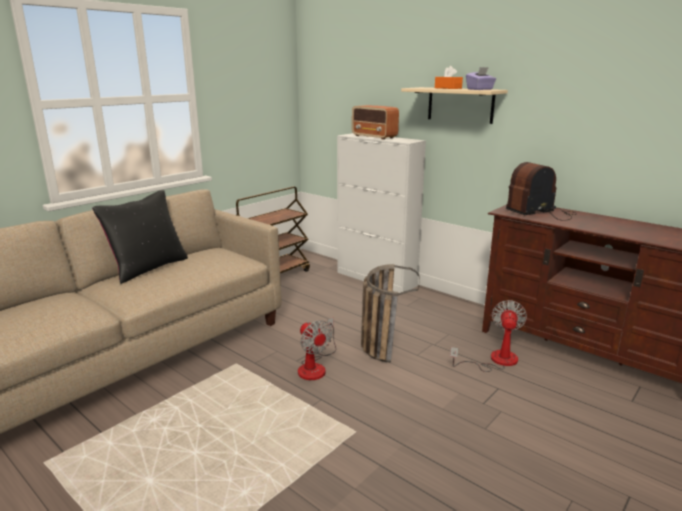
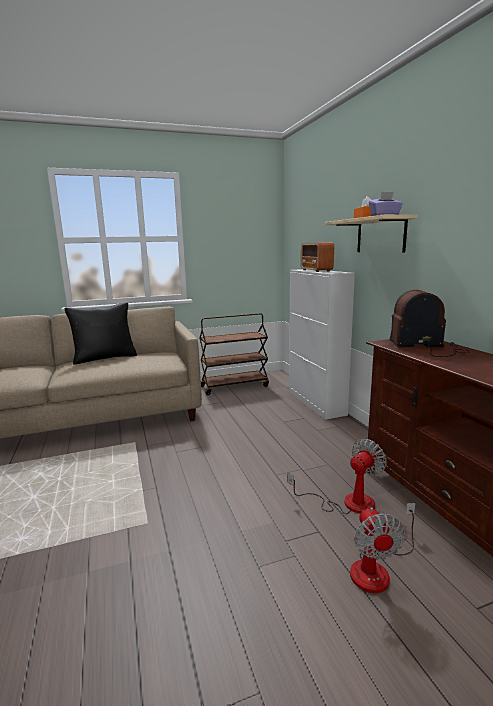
camera: 30 degrees right, 5 degrees down
(315, 366) = (183, 460): fan -> fan (377, 568)
(381, 343) = (257, 456): basket -> none

